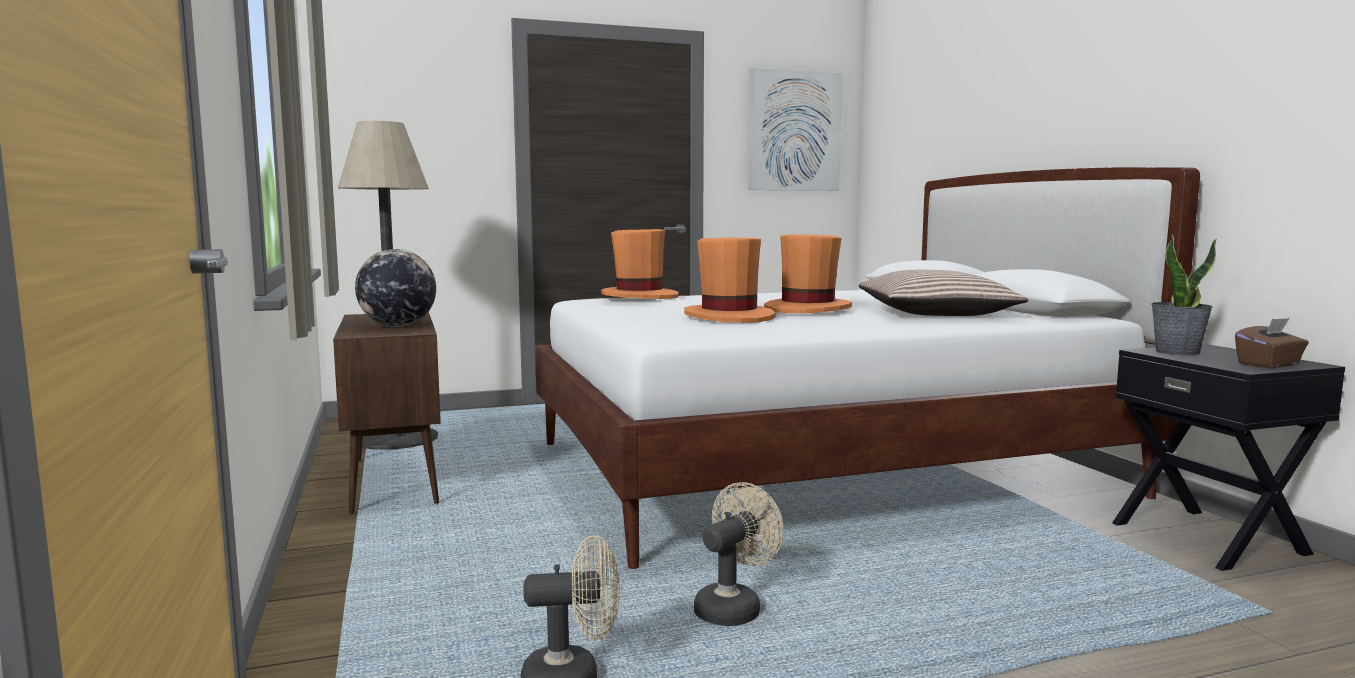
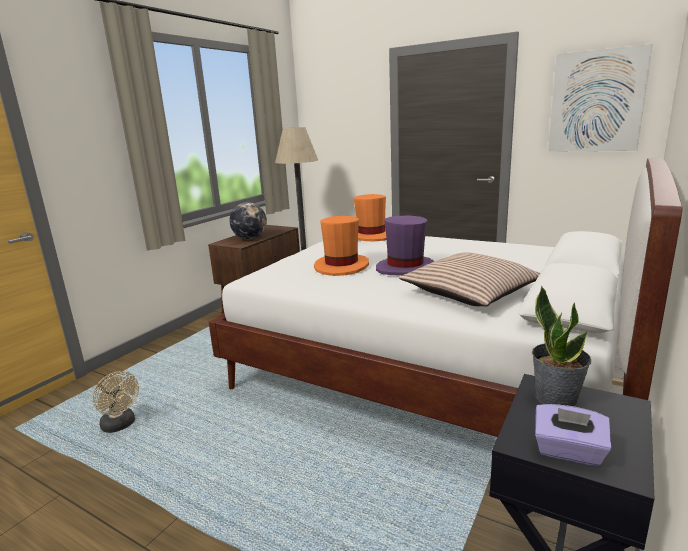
camera: 50 degrees right, 10 degrees up
(733, 608) = (214, 428): beige fan -> none
(808, 309) = (405, 268): orange hat -> purple hat
(1269, 365) = (568, 451): brown tissue box -> purple tissue box

